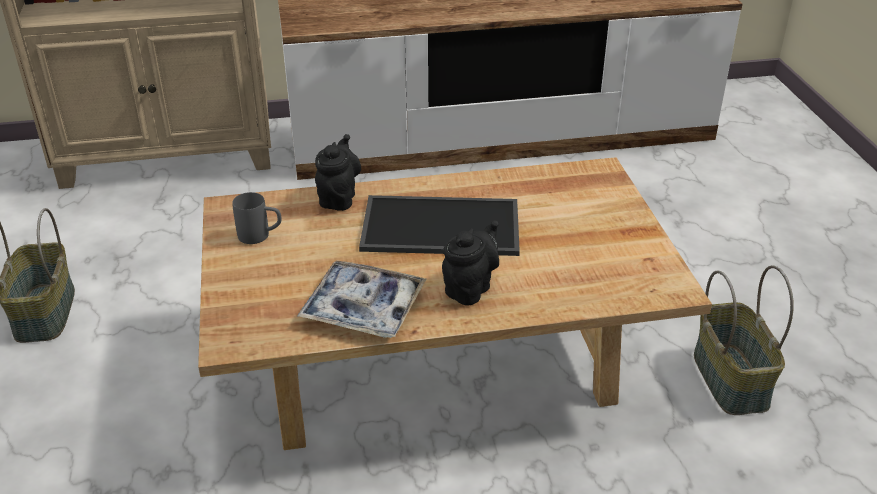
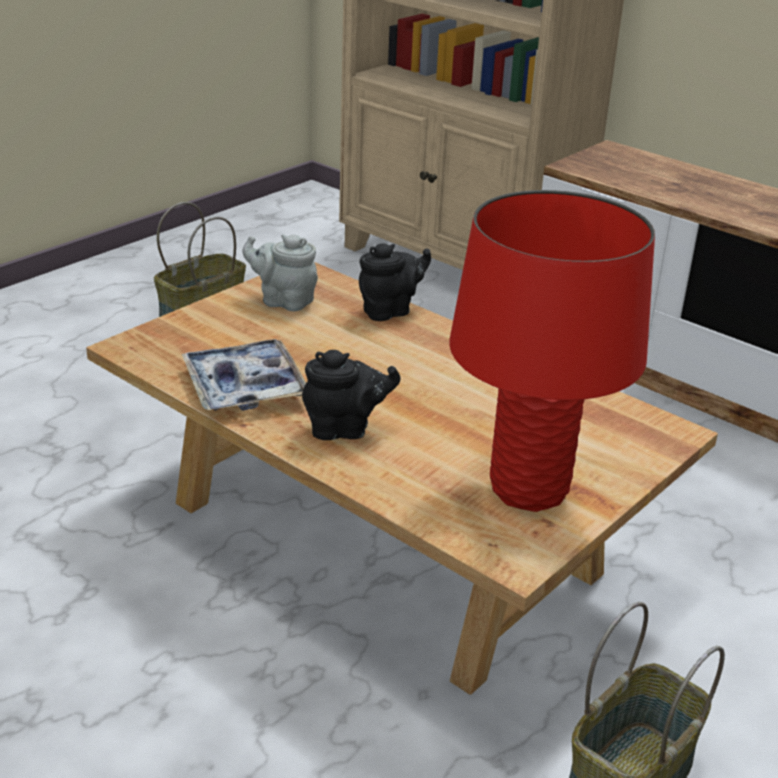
camera: 50 degrees right, 5 degrees down
(260, 236) = (284, 301): grey mug -> grey teapot
(439, 228) = (417, 377): tray -> none
(610, 249) = (528, 490): none -> red table lamp

